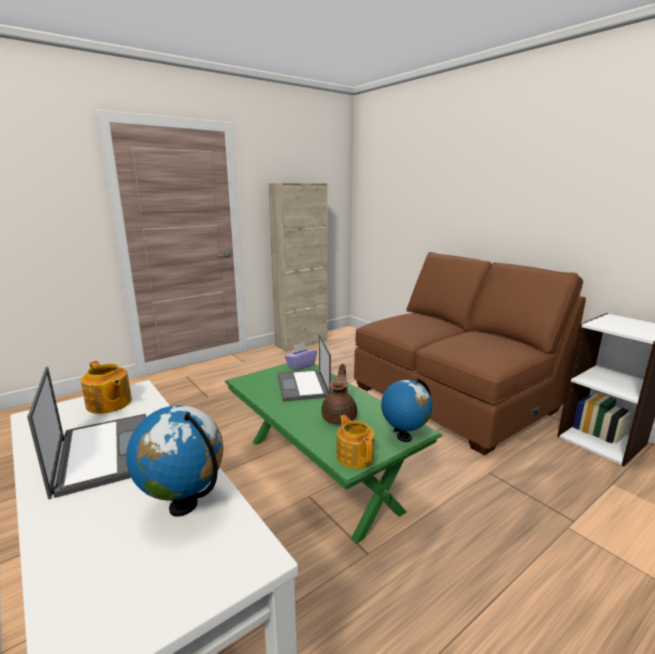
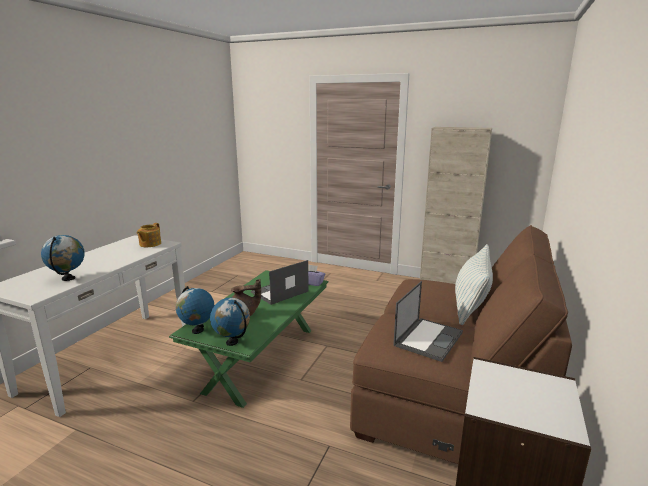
camera: 60 degrees right, 0 degrees up
(103, 452) = (106, 256): laptop -> laptop (428, 338)
(355, 456) = (197, 331): teapot -> globe
(437, 321) = (471, 304): none -> pillow

